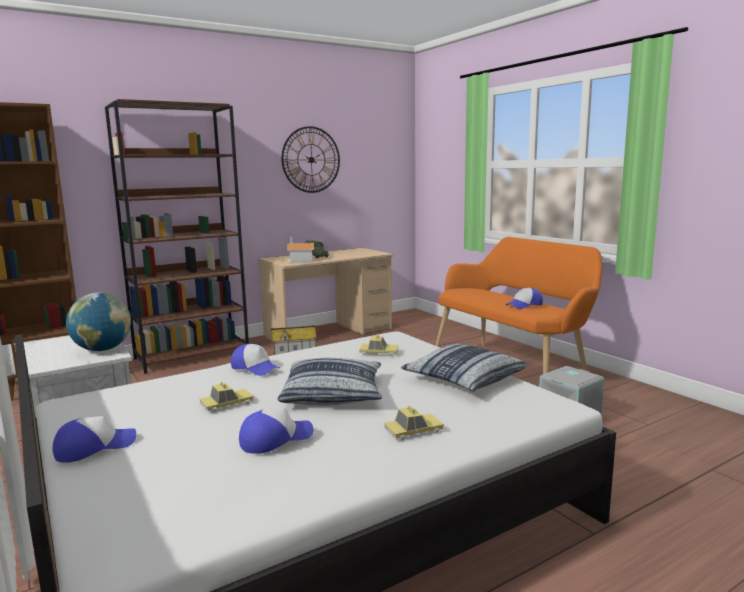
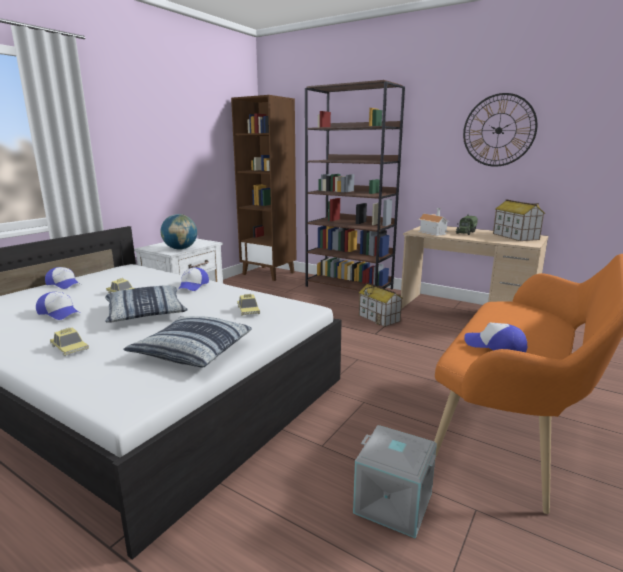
camera: 65 degrees right, 5 degrees up
(352, 251) = (515, 236): none -> toy house

